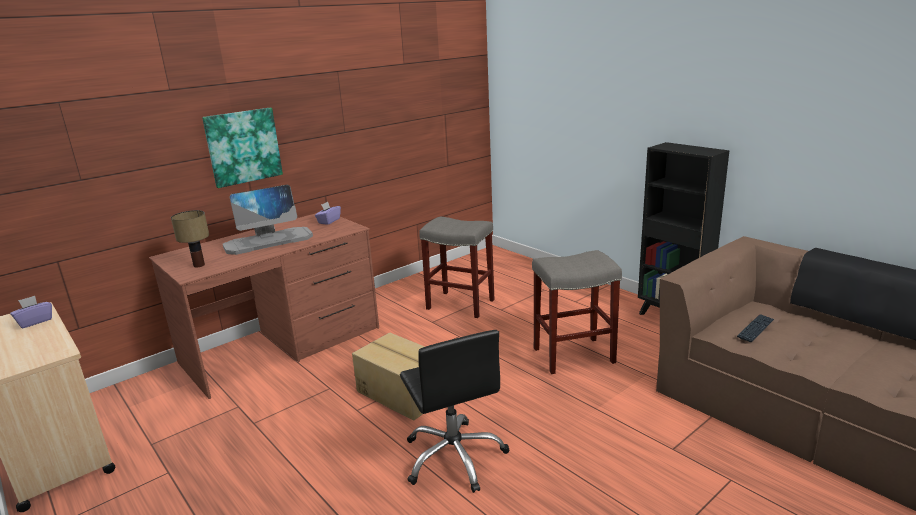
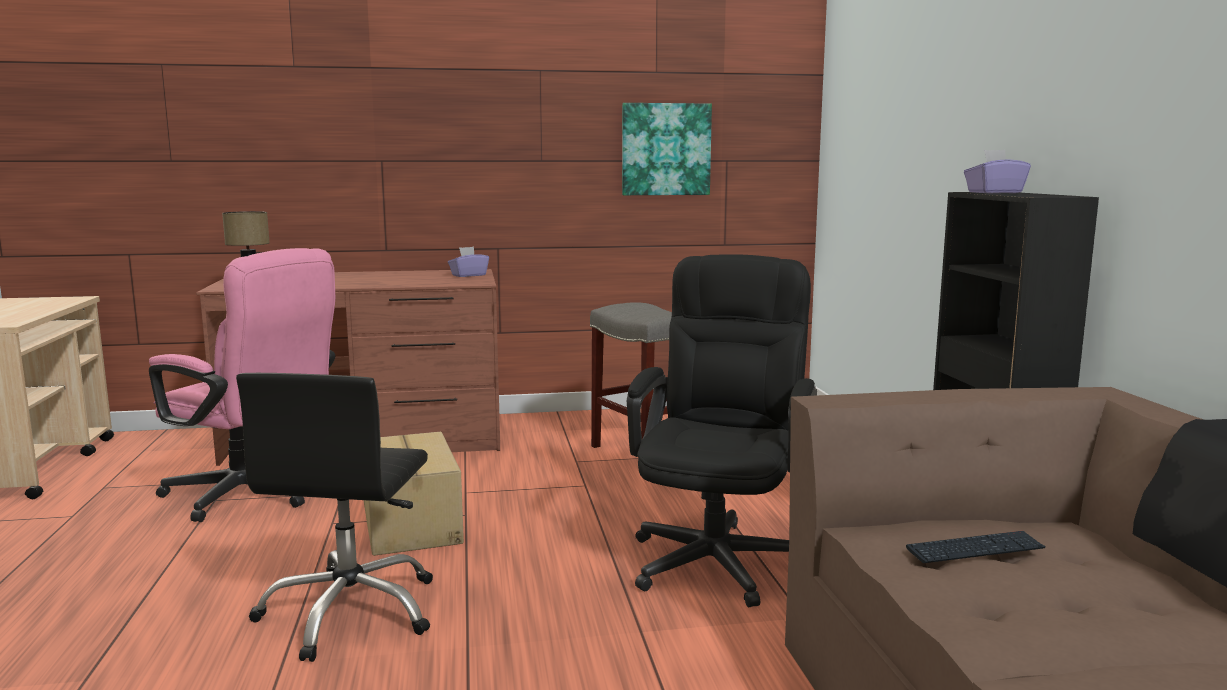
camera: 30 degrees right, 10 degrees down
(35, 321) = (52, 304): purple tissue box -> purple tissue box (994, 192)
(243, 146) = (380, 155): picture -> picture (665, 149)
(269, 241) = (363, 279): monitor -> none
(275, 411) = (253, 496): none -> pink office chair
(574, 355) = (719, 554): grey stool -> black office chair

